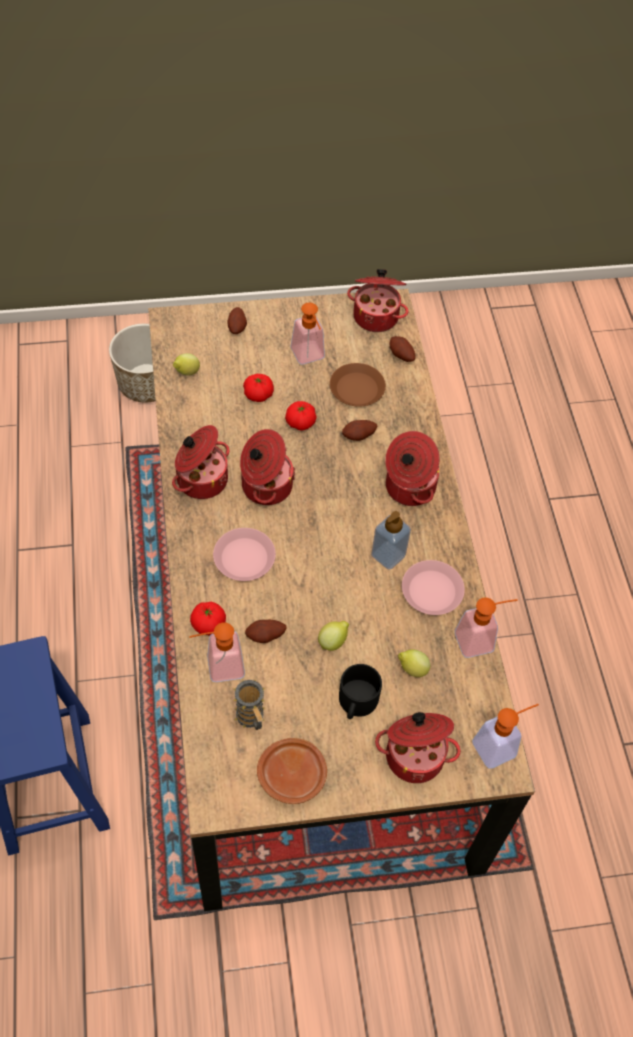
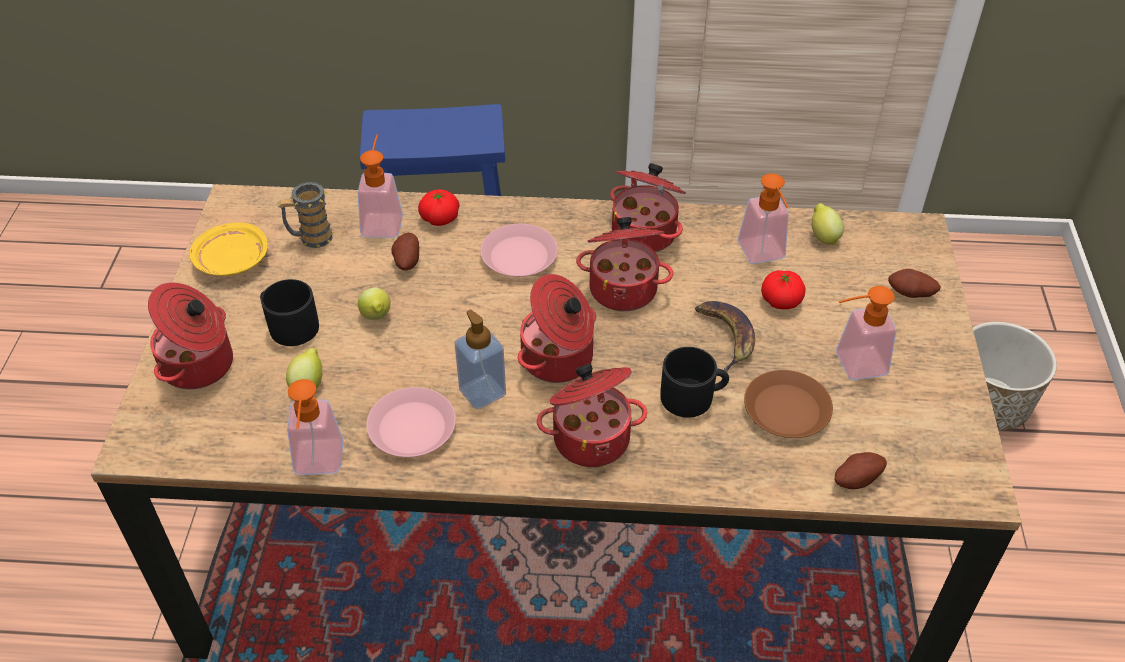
camera: 105 degrees right, 10 degrees down
(293, 775) = (232, 261): brown plate -> yellow plate
(300, 422) = (726, 337): tomato -> banana
(359, 436) = (693, 396): potato -> black mug
(376, 316) = (947, 463): cooking pot -> cooking pot (559, 359)
(500, 746) = (165, 451): soap dispenser -> soap dispenser (764, 256)

